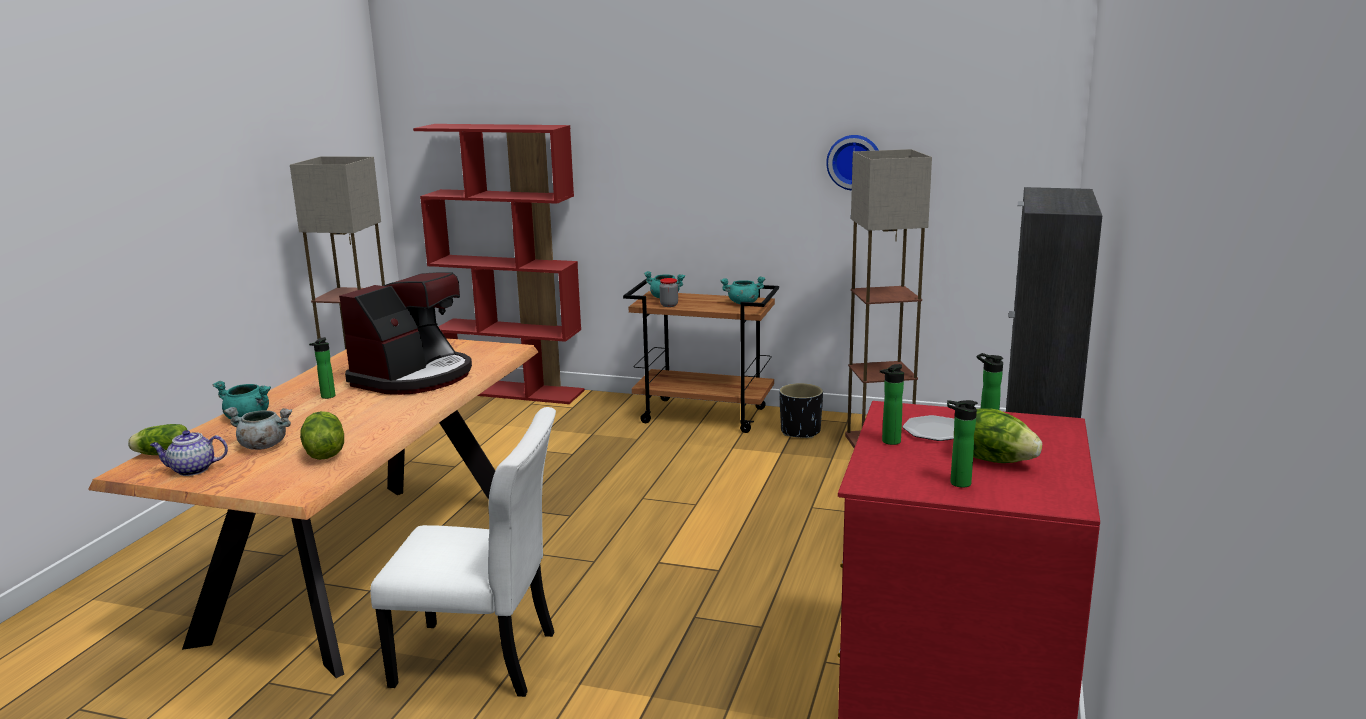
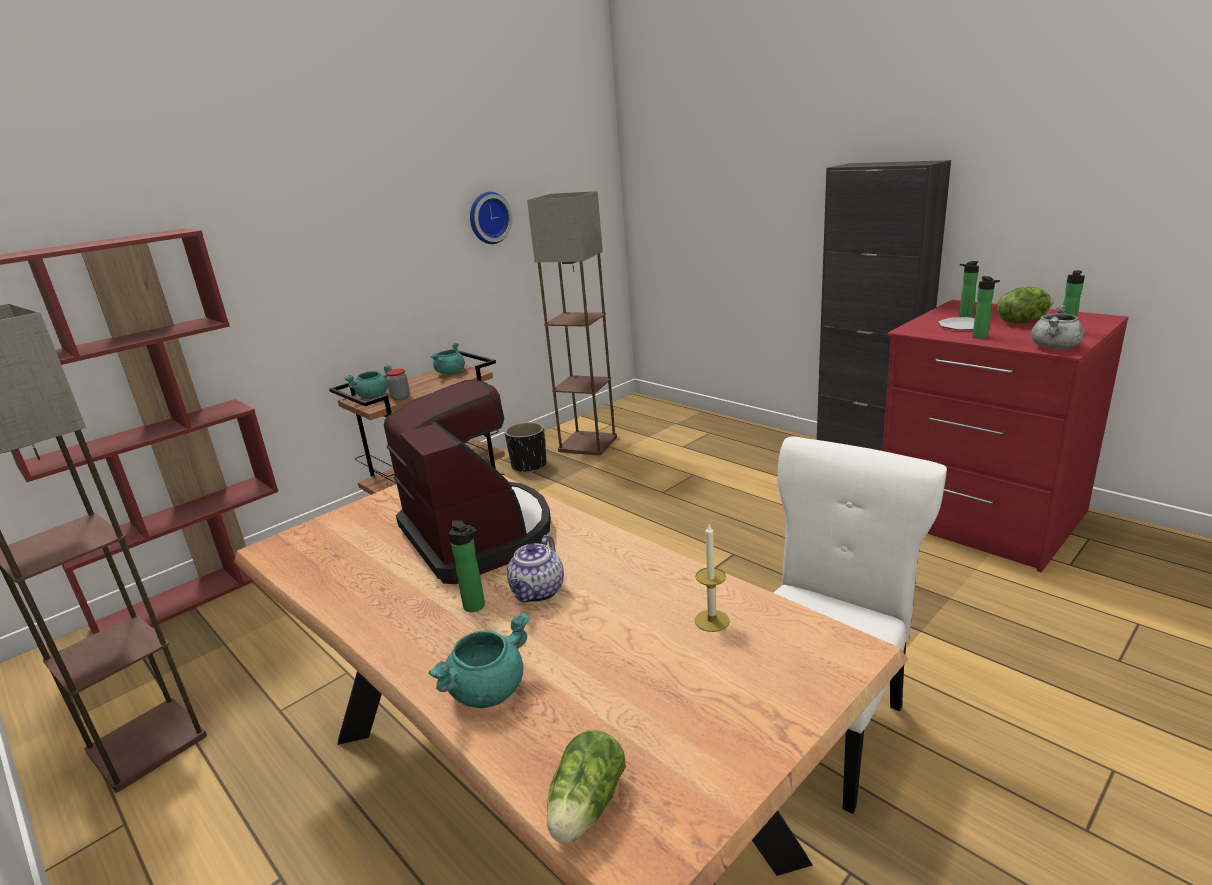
camera: 60 degrees left, 5 degrees up
(192, 470) = (695, 764): teapot -> teapot (538, 592)
(262, 446) = (637, 677): grey cooking pot -> grey cooking pot (1054, 347)
(323, 453) = (712, 620): lettuce -> candle

